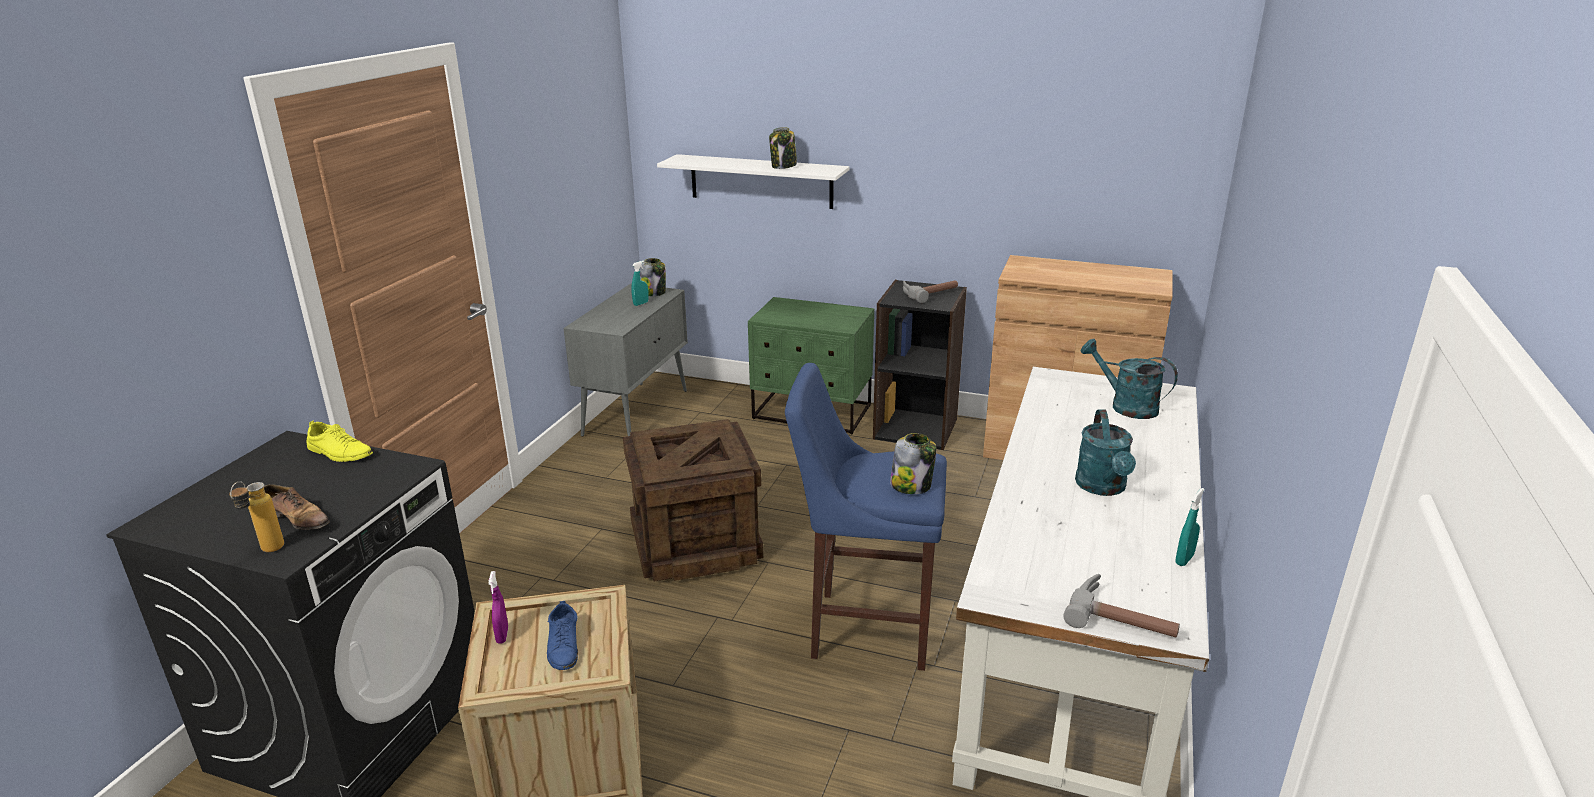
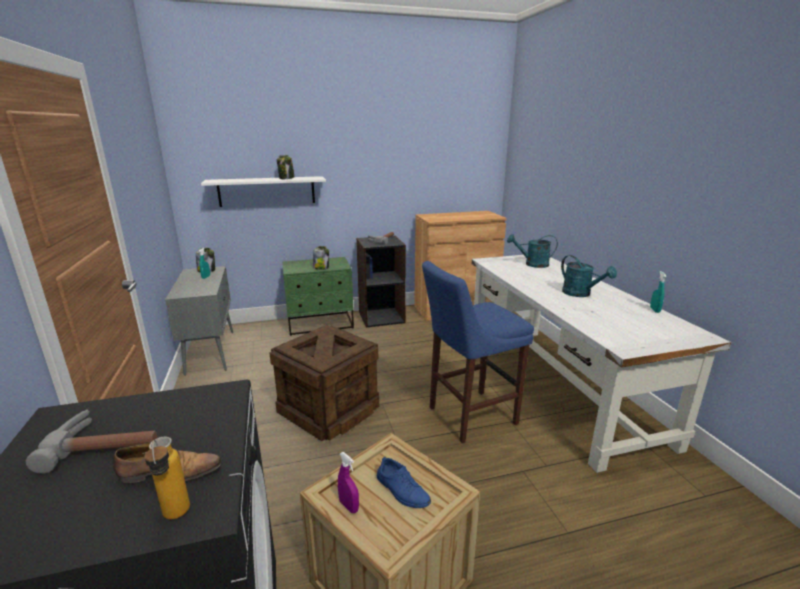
camera: 35 degrees left, 5 degrees down
(340, 452) = (133, 405): yellow shoe -> none
(911, 485) = (505, 317): jar -> jar (321, 268)
(1123, 618) = (681, 338): hammer -> hammer (108, 443)

